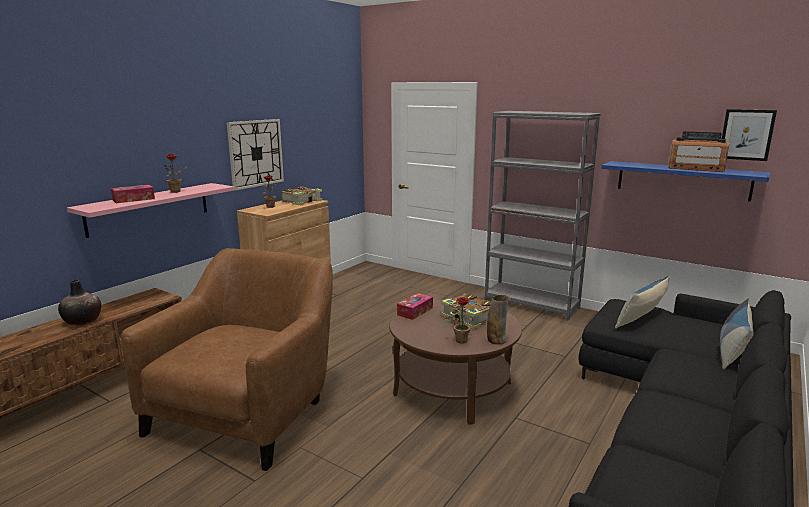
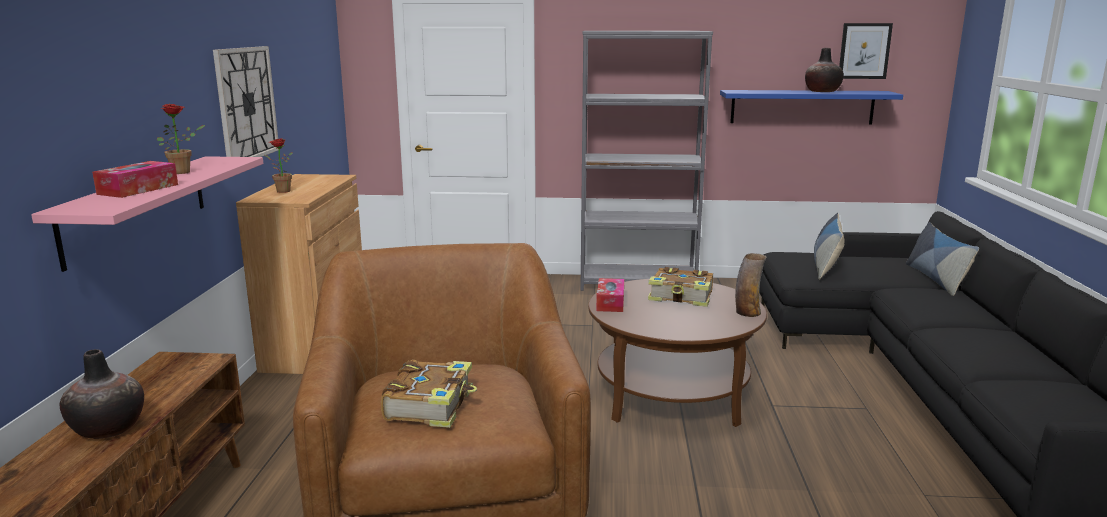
camera: 30 degrees left, 0 degrees up
(302, 201) = (318, 179): book -> book (431, 405)
(462, 339) = (712, 320): potted plant -> none
(696, 168) = (822, 91): radio -> vase

